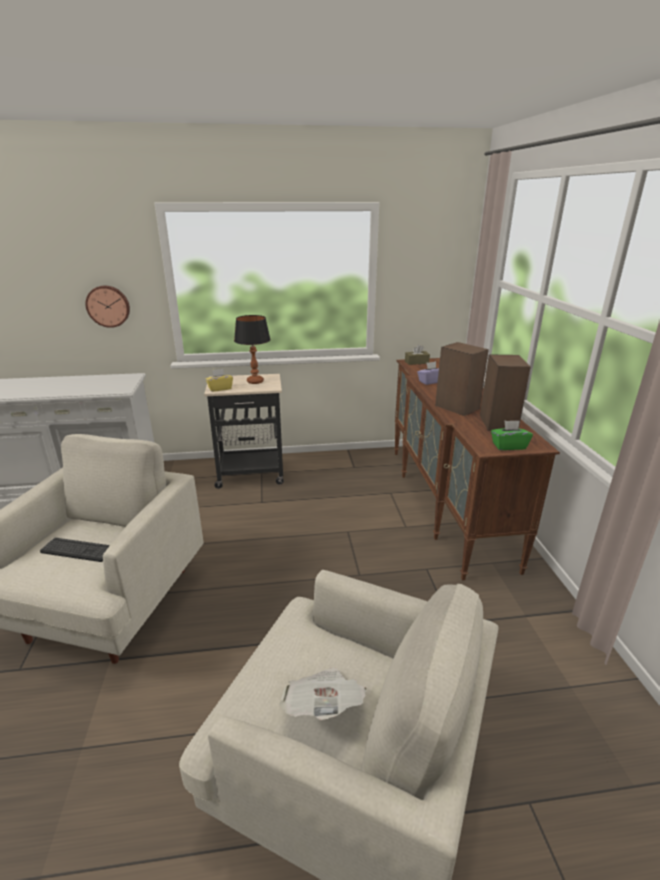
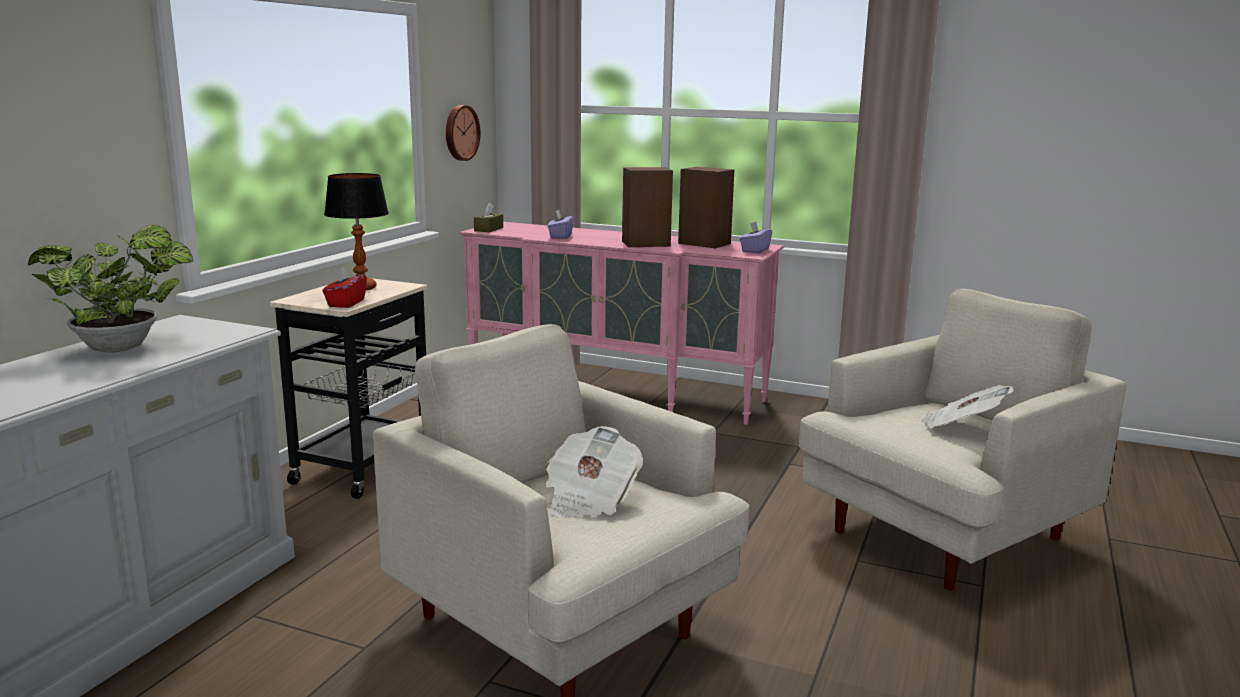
camera: 60 degrees left, 10 degrees down
(77, 550) = (589, 499): keyboard -> newspaper
(83, 383) = (124, 347): none -> potted plant
(108, 306) = (67, 185): wall clock -> wall clock (460, 133)
(220, 388) = (345, 303): yellow tissue box -> red tissue box
(445, 503) = (615, 391): brown cabinet -> pink cabinet
(508, 446) = (755, 250): green tissue box -> purple tissue box

